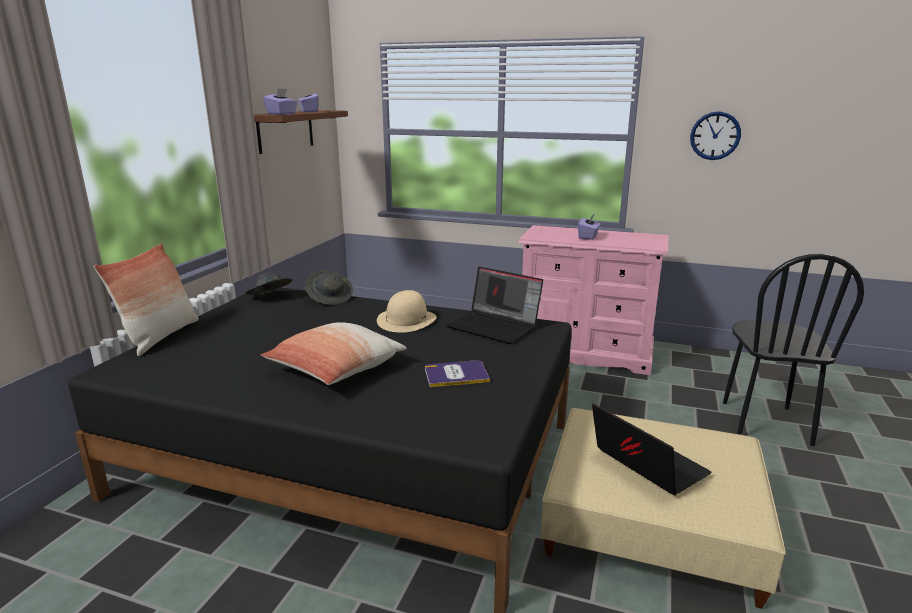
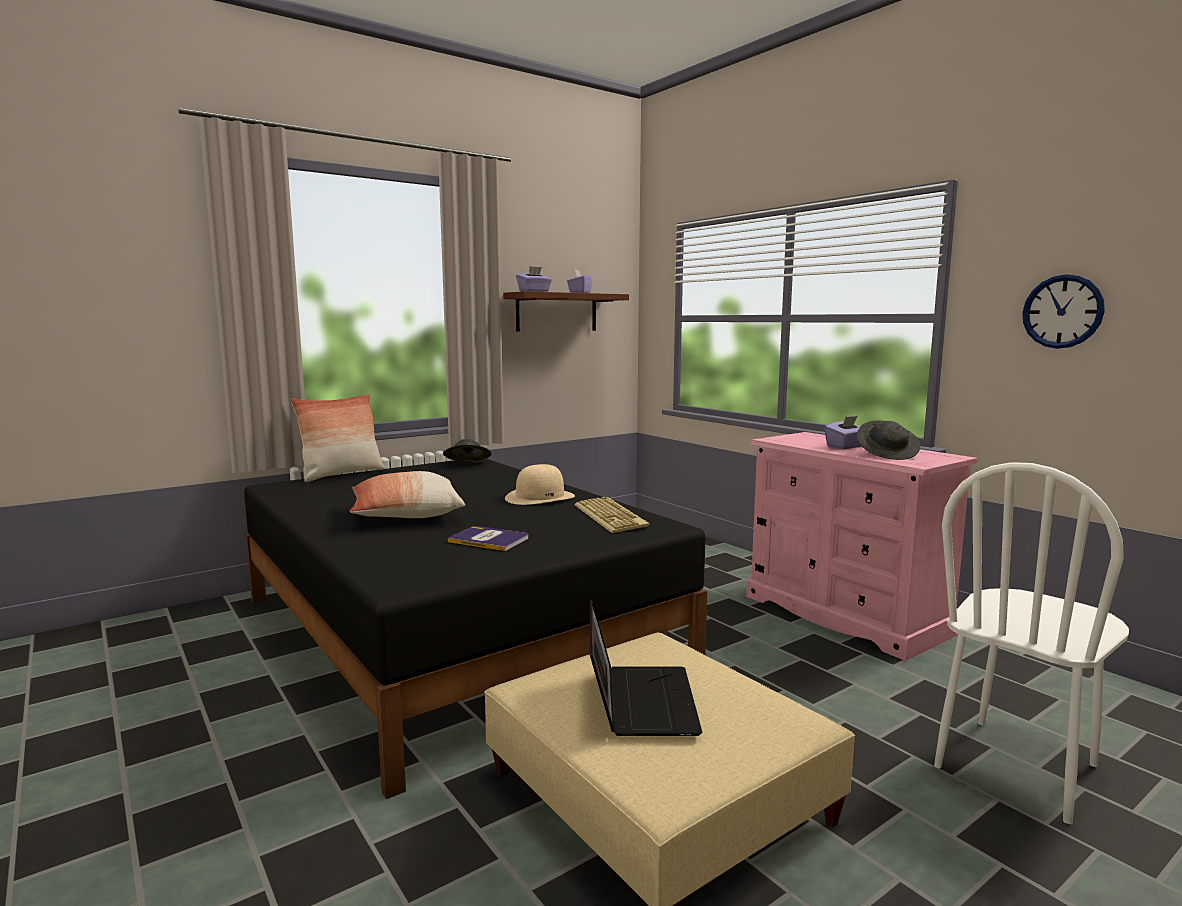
camera: 35 degrees right, 10 degrees down
(330, 298) = (512, 472): grey hat -> grey hat (887, 454)
(495, 326) = (612, 516): laptop -> keyboard
(764, 422) = (1017, 766): black chair -> white chair

